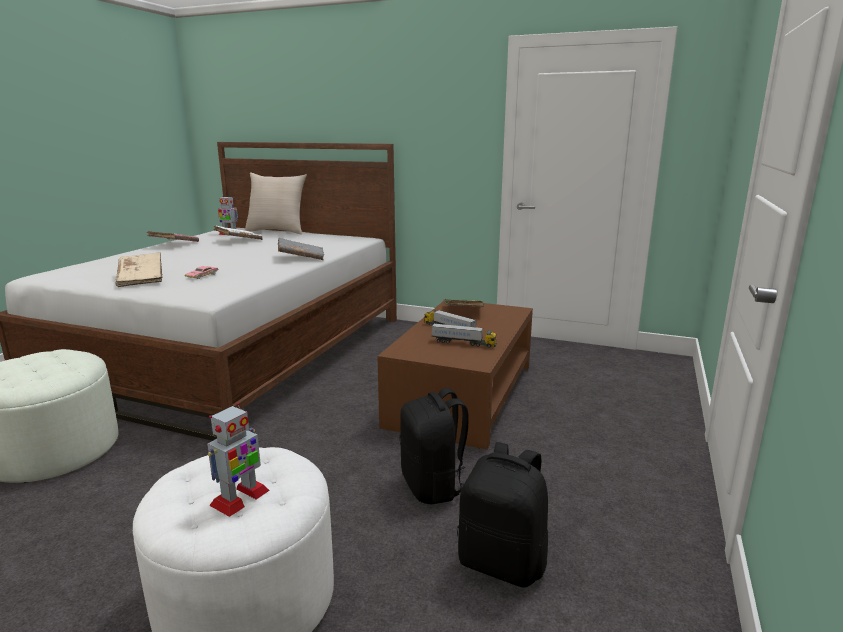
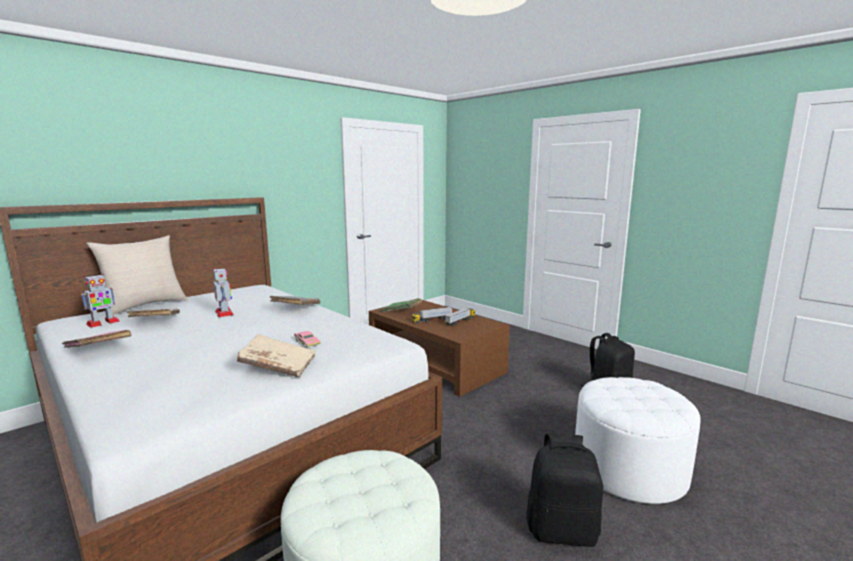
camera: 65 degrees left, 5 degrees down
(239, 498) = (651, 394): toy robot -> toy robot (224, 313)
(433, 486) = (537, 394): black backpack -> black backpack (562, 530)

